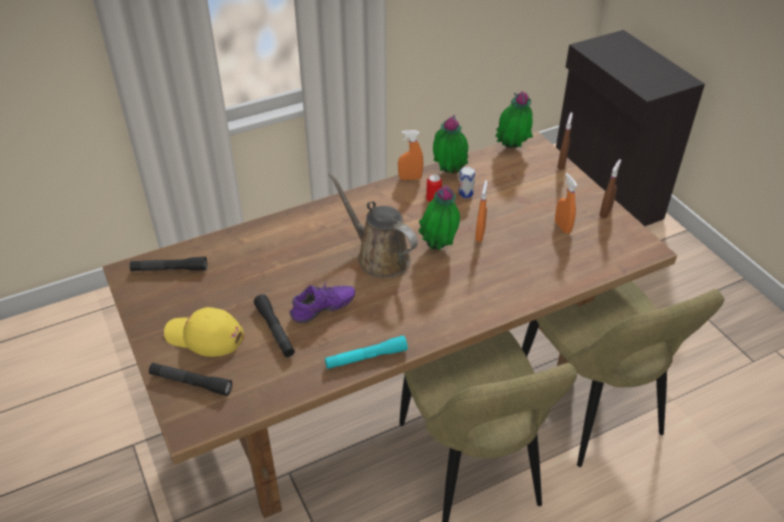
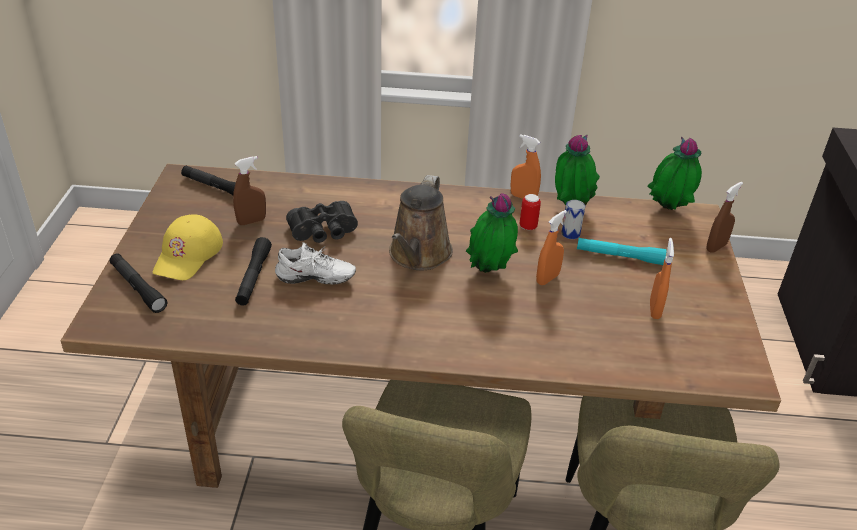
camera: 30 degrees right, 5 degrees down
(204, 336) = (188, 255): yellow cap -> yellow cap turned 120 degrees counterclockwise
(293, 269) = (324, 232): none -> black binoculars
(324, 311) = (315, 280): purple shoe -> white shoe
(366, 357) = (312, 340): turquoise flashlight -> turquoise flashlight (619, 256)
(379, 256) = (418, 255): brown watering can -> brown watering can turned 150 degrees counterclockwise
(605, 212) = (725, 316): brown spray bottle -> brown spray bottle (251, 221)

